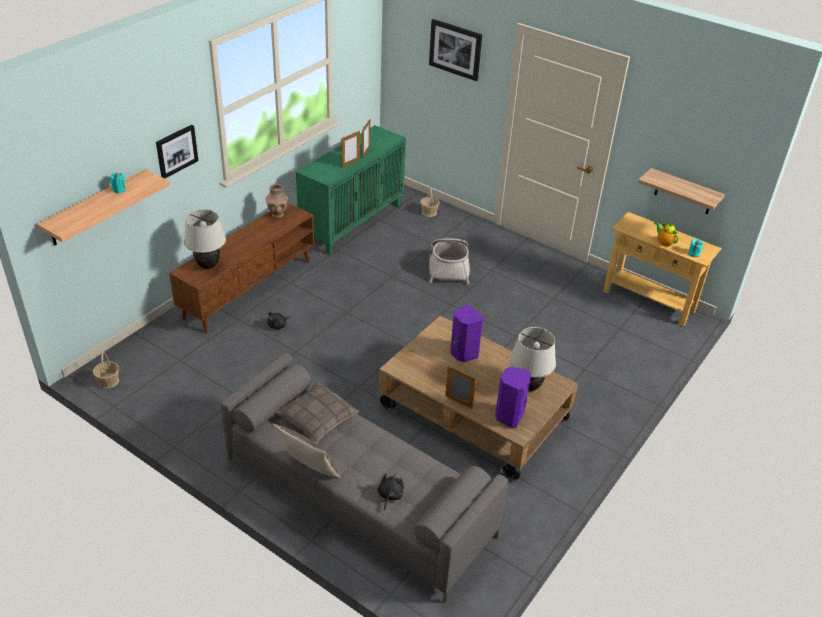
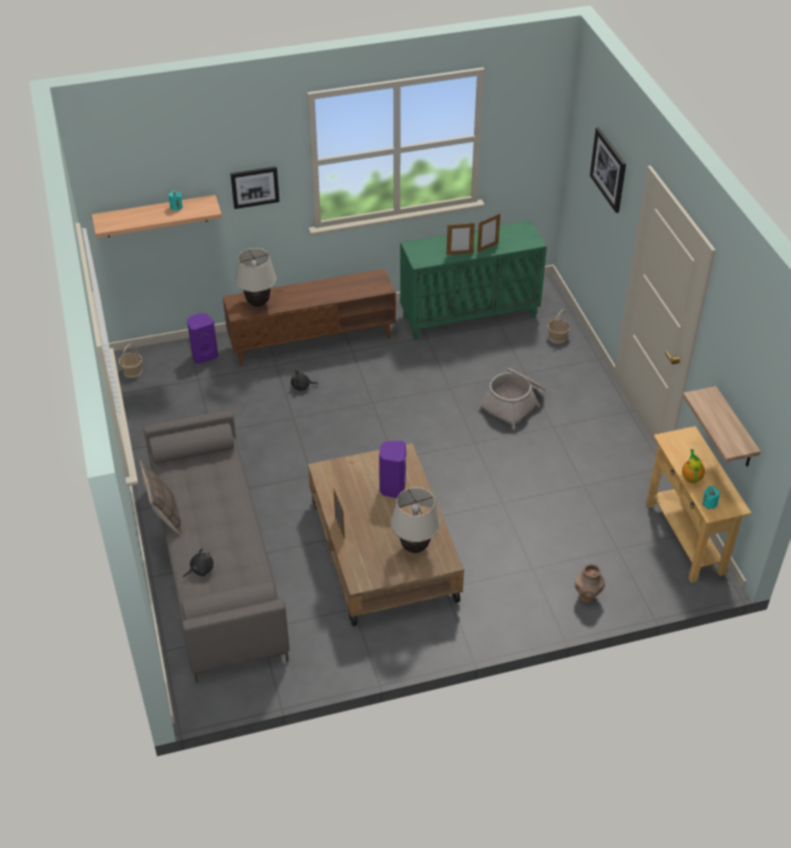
camera: 40 degrees right, 5 degrees up
(278, 215) = (364, 279): brown vase -> brown vase (587, 596)
(316, 418) = (213, 478): pillow -> none
(508, 416) = (368, 562): purple speaker -> purple speaker (204, 355)

